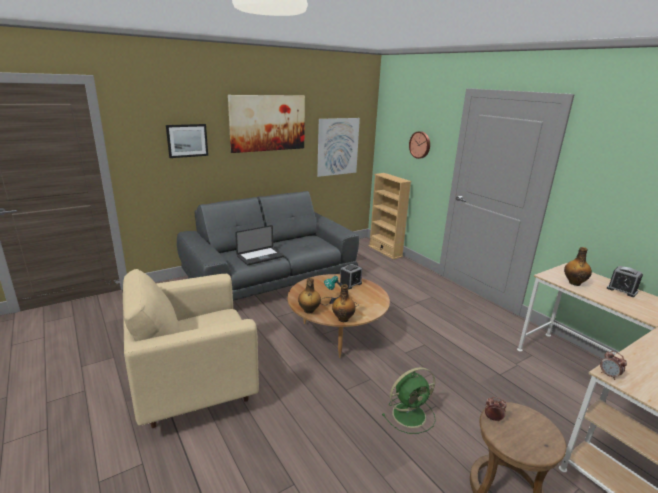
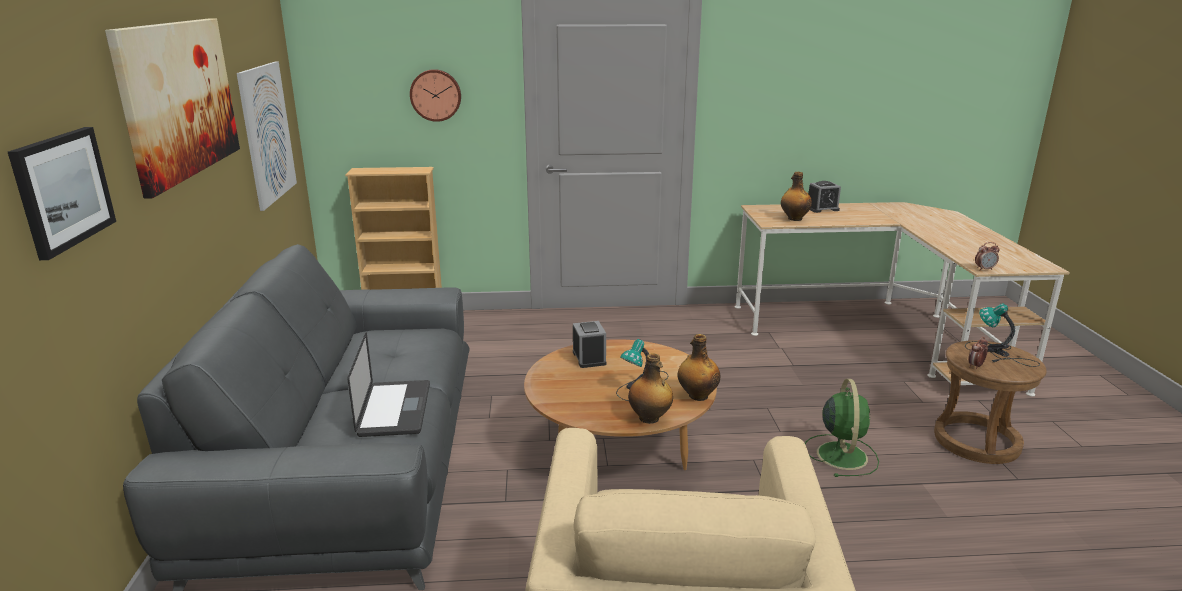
camera: 60 degrees left, 0 degrees up
(534, 431) = (997, 354): none -> table lamp

